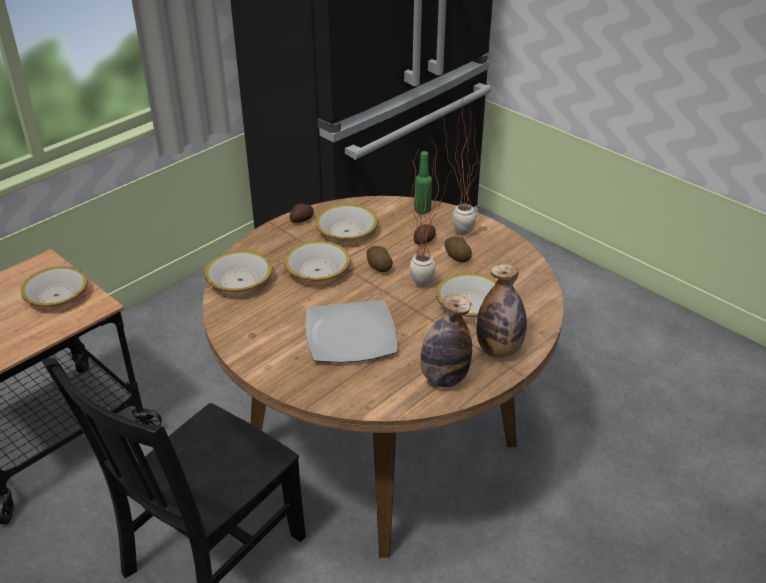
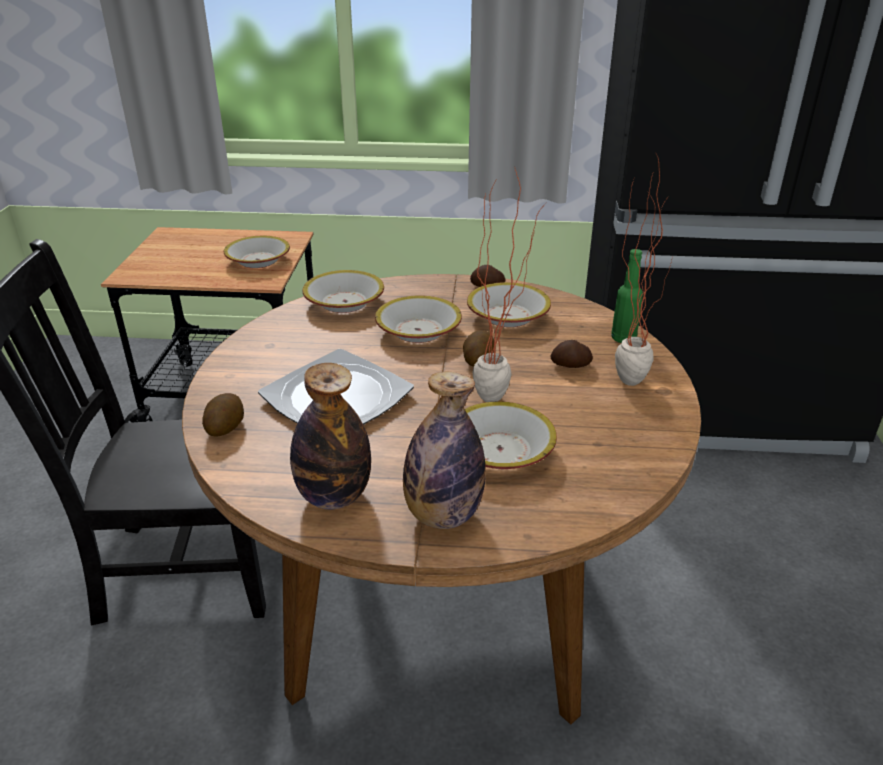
camera: 50 degrees right, 5 degrees down
(457, 257) = (577, 399): potato -> potato (225, 427)

